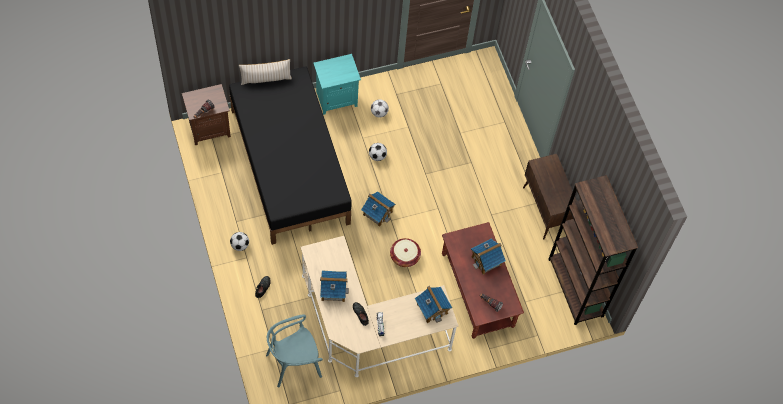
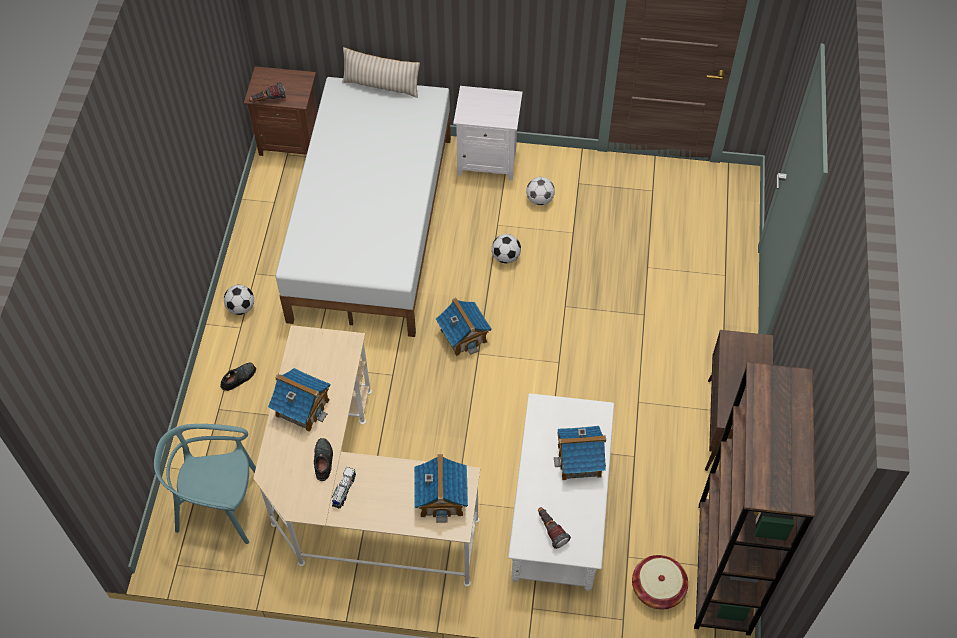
camera: 30 degrees right, 5 degrees down
(290, 165) = (373, 226): black bed -> white bed
(336, 98) = (487, 160): turquoise nightstand -> white nightstand
(404, 256) = (471, 413): basket -> basket (658, 588)
(477, 290) = (559, 508): brown coffee table -> white coffee table

